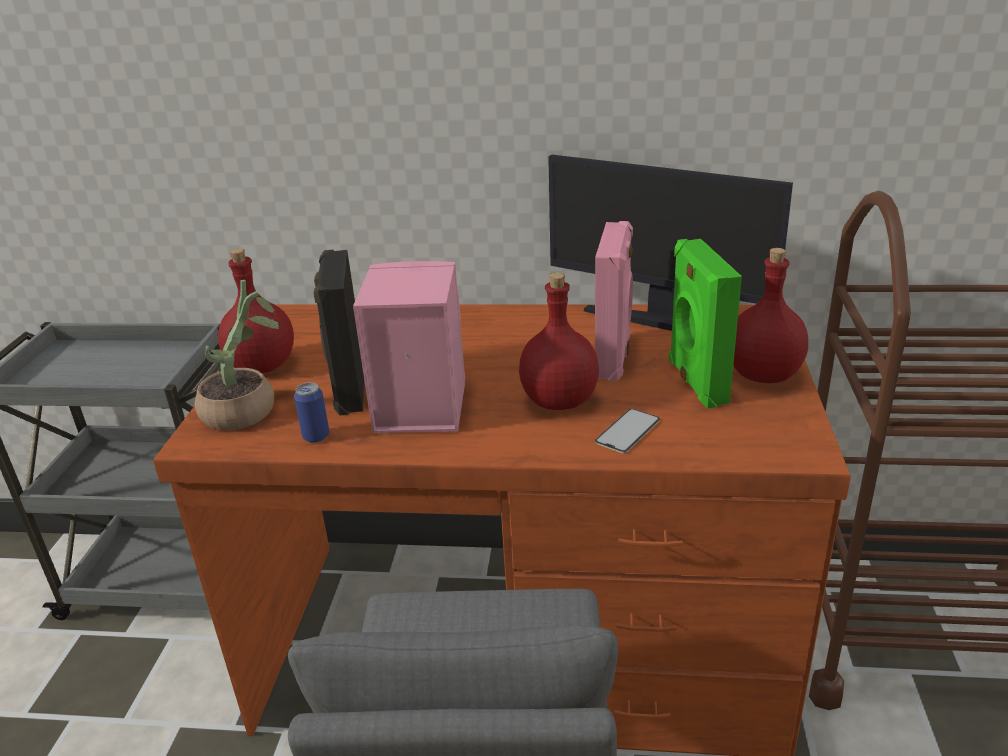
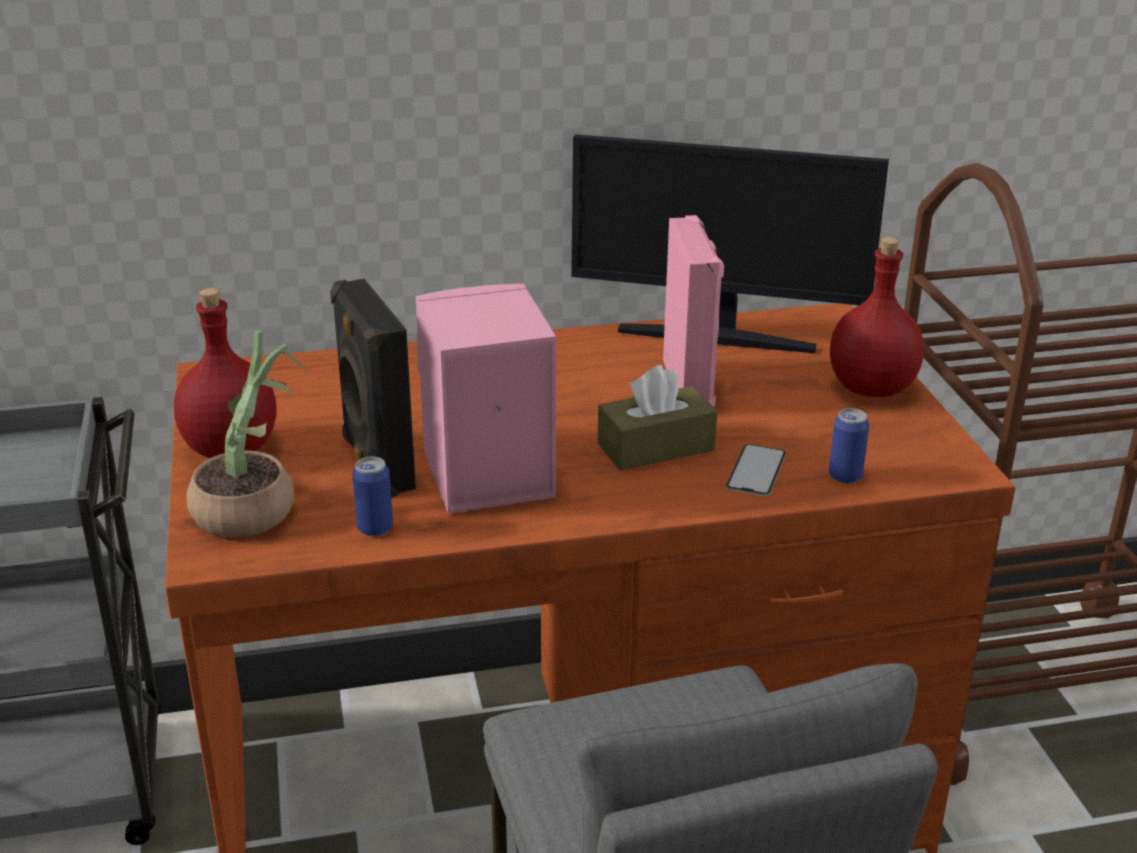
camera: 20 degrees left, 0 degrees up
(559, 402) = (656, 447): red bottle -> brown tissue box
(695, 382) = (800, 405): green speaker -> none
(700, 445) = (845, 476): none -> can

